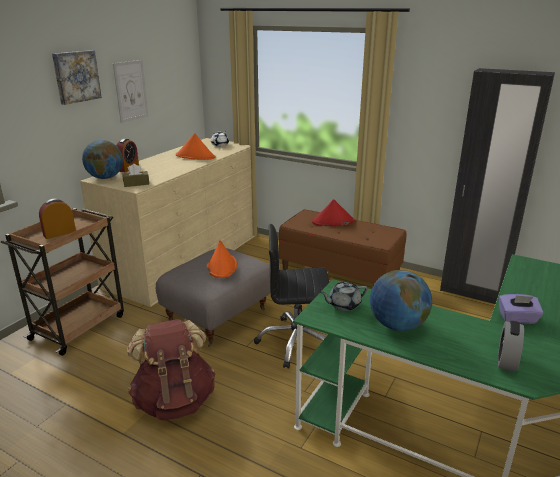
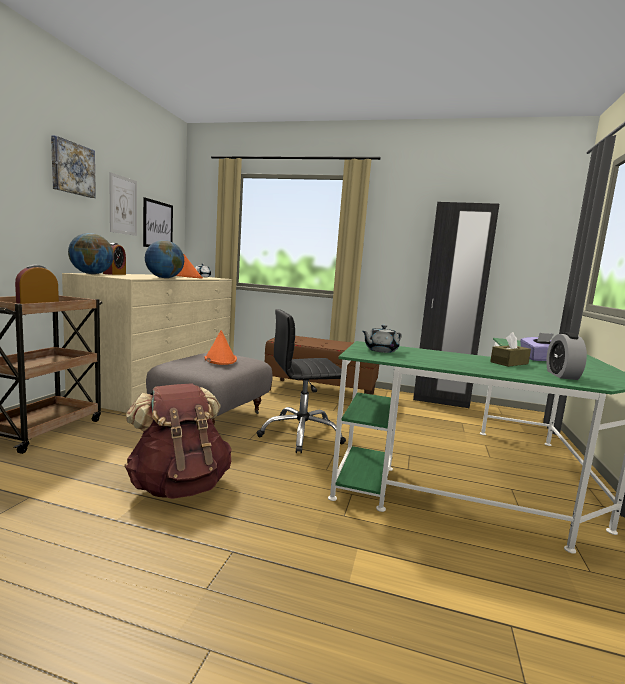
camera: 15 degrees left, 15 degrees down
(136, 183) = (128, 277): brown tissue box -> brown tissue box (509, 363)
(170, 95) = (158, 225): none -> picture
(333, 221) = (314, 340): red hat -> none
(397, 325) = (443, 360): globe -> globe (164, 278)

